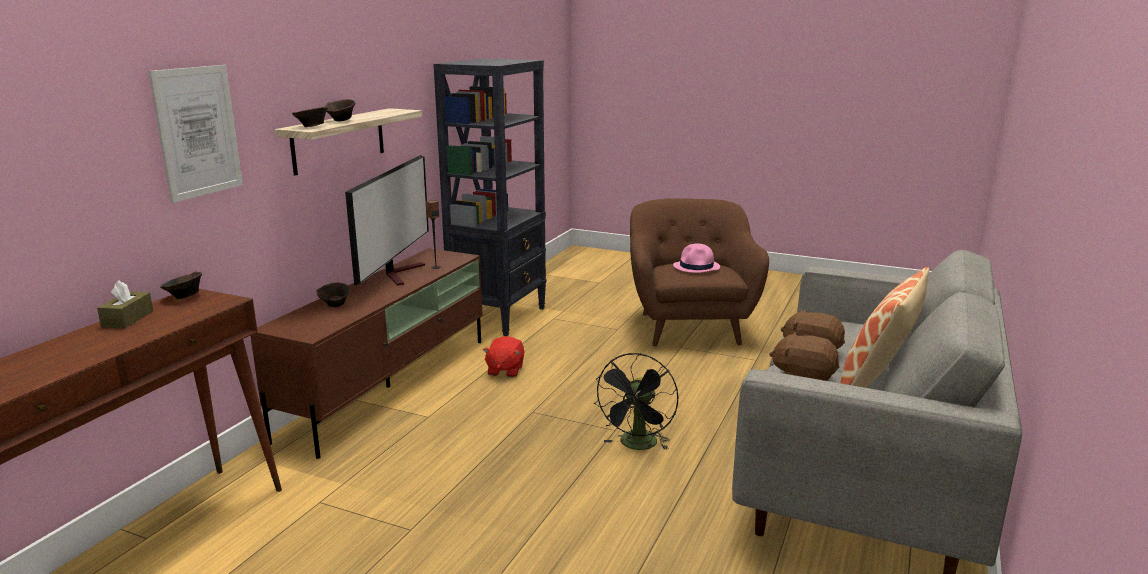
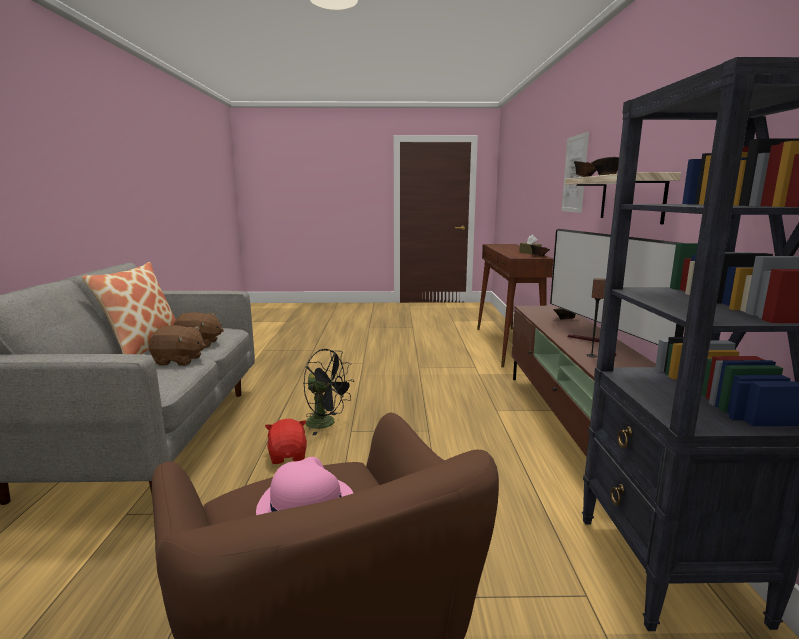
camera: 155 degrees right, 5 degrees down
(505, 370) = (504, 464): red plush toy -> red plush toy (288, 456)
(637, 446) = (327, 423): black fan -> black fan turned 120 degrees clockwise

